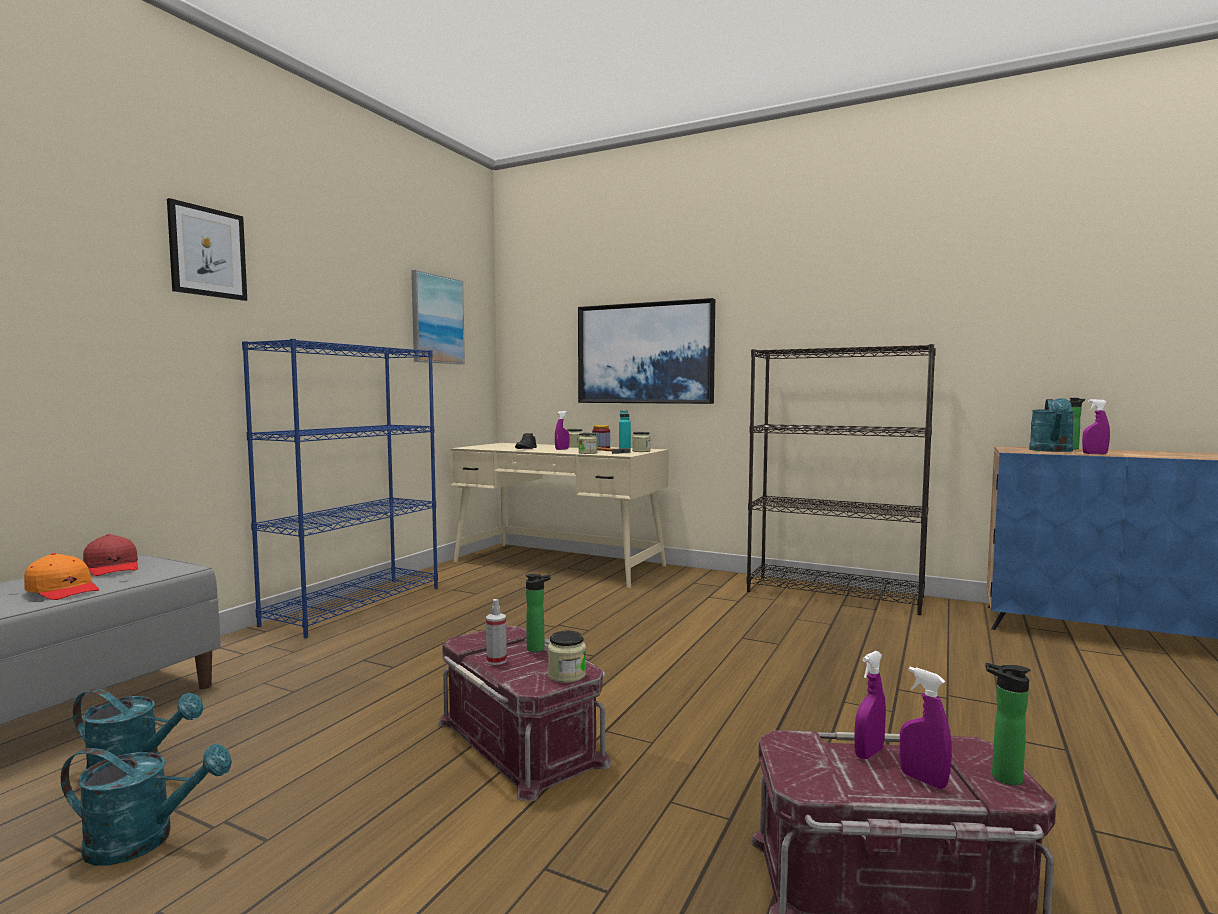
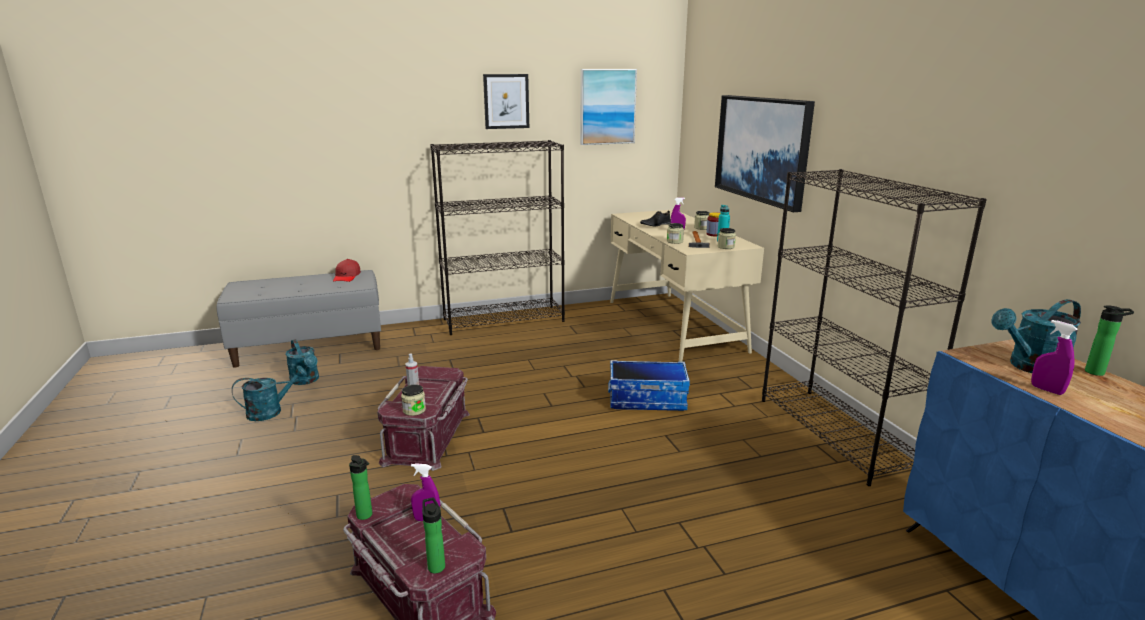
camera: 45 degrees right, 15 degrees up
(63, 590) = (310, 287): orange cap -> none
(144, 841) = (271, 411): turquoise watering can -> turquoise watering can turned 75 degrees counterclockwise
(207, 252) = (408, 88): picture -> picture (506, 101)
(355, 605) = (504, 320): blue bookcase -> black bookcase
(538, 649) = (440, 389): bottle -> bottle (366, 516)
(667, 619) = (647, 399): none -> storage box
(923, 780) = (409, 543): purple spray bottle -> none

